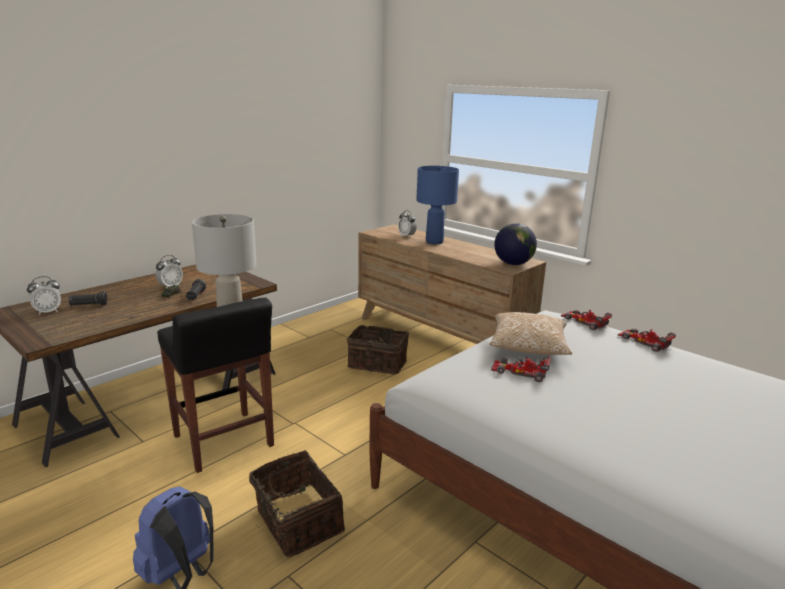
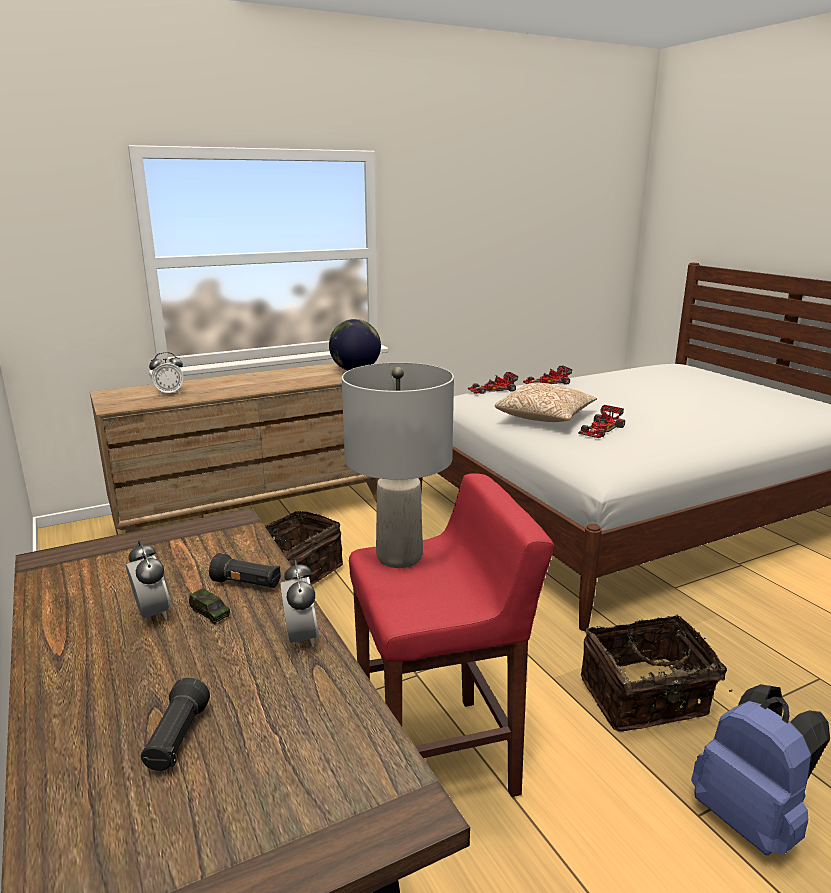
camera: 70 degrees left, 0 degrees up
(48, 312) = (165, 824): alarm clock -> alarm clock (301, 638)
(223, 442) = (439, 757): black stool -> red stool
(434, 242) = (222, 385): blue table lamp -> none

